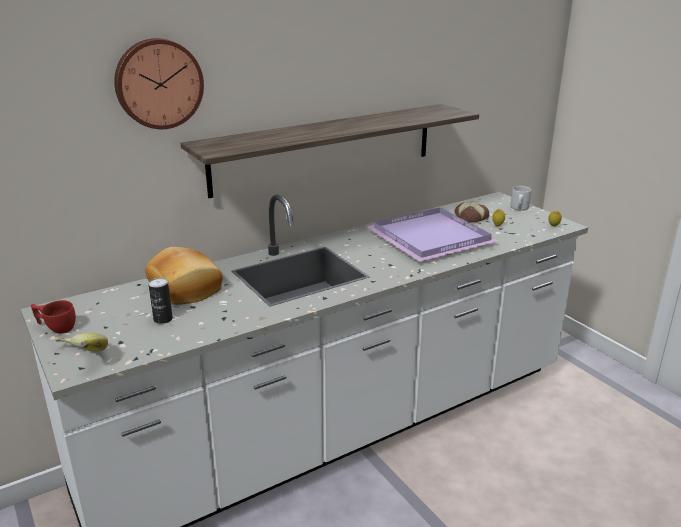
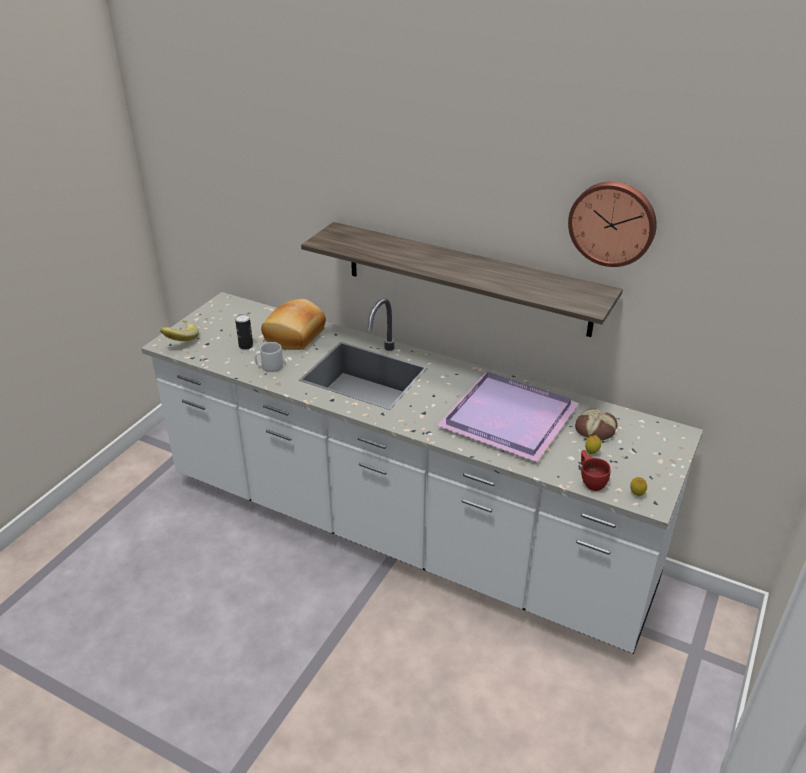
camera: 60 degrees right, 10 degrees up
(56, 327) = (208, 314): red cup -> red cup (591, 480)
(158, 83) = (319, 169): wall clock -> wall clock (613, 223)
(519, 208) = (664, 457): grey mug -> grey mug (269, 367)

